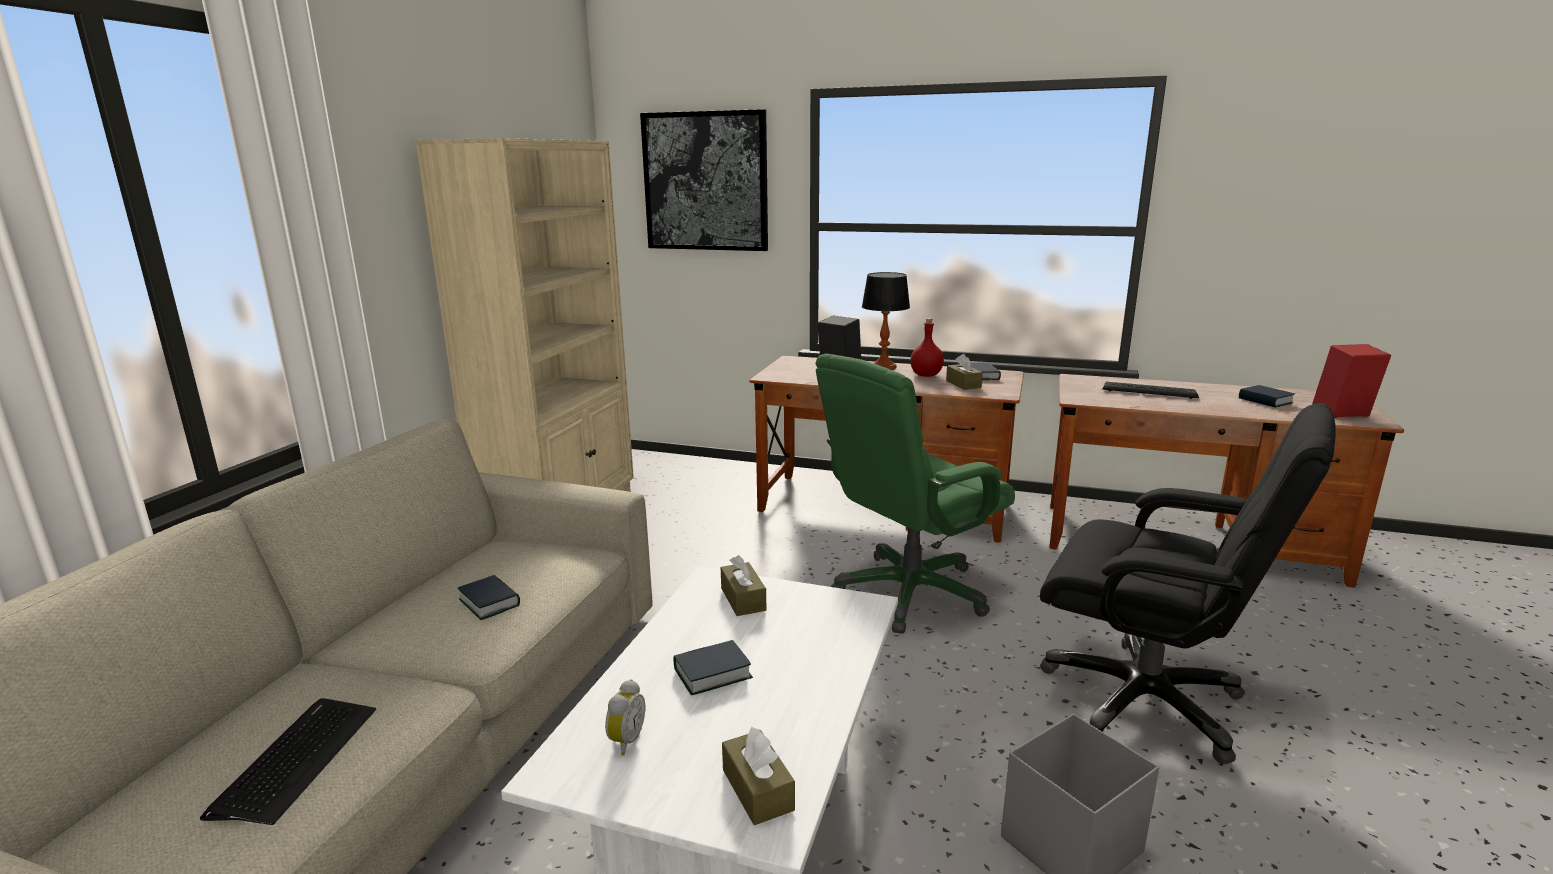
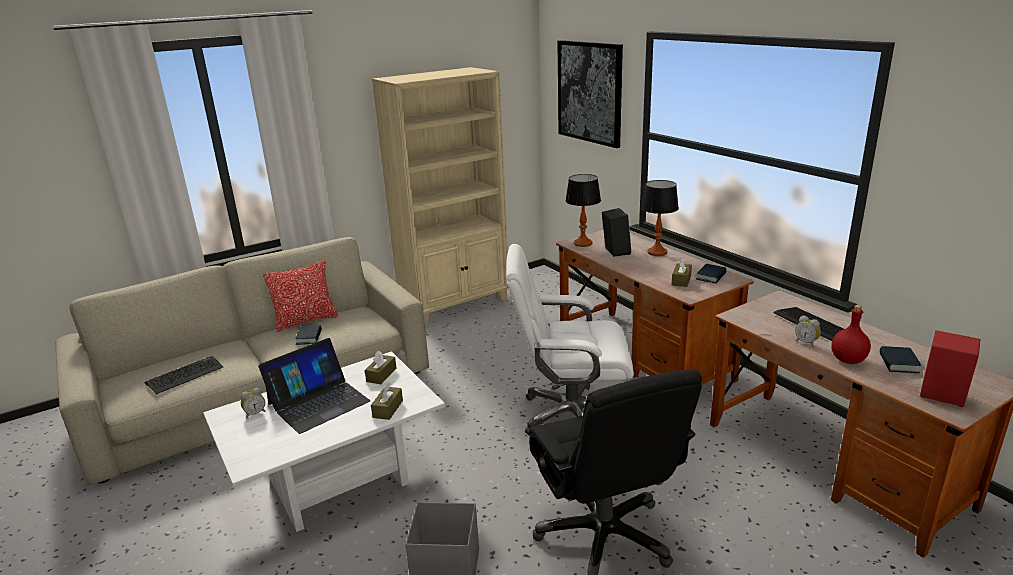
camera: 40 degrees right, 5 degrees up
(423, 586) = (306, 321): none -> pillow
(712, 673) = (318, 402): book -> laptop
(757, 790) = (262, 452): brown tissue box -> brown tissue box (388, 409)
(785, 374) = (583, 243): none -> table lamp
(909, 593) = (571, 415): green office chair -> white office chair
(925, 375) = (671, 266): red bottle -> red bottle (847, 360)
(1177, 404) = (806, 343): none -> alarm clock

